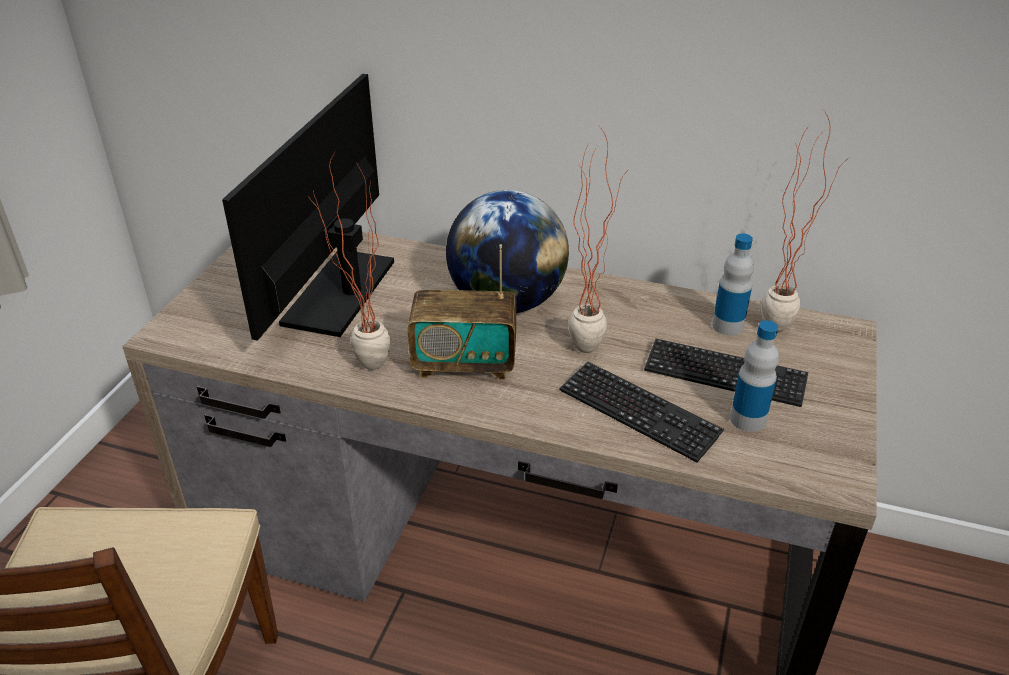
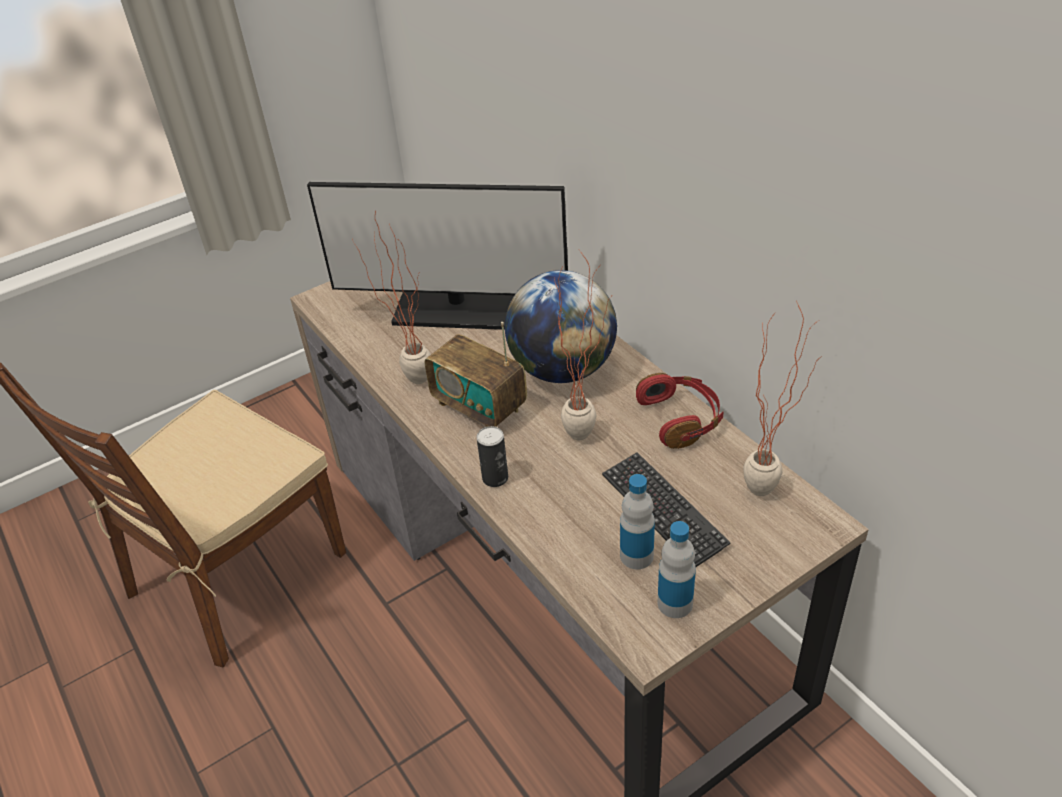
camera: 40 degrees right, 5 degrees up
(339, 292) = (455, 310): monitor -> monitor turned 135 degrees counterclockwise
(552, 416) = (495, 478): none -> can
(638, 412) = (559, 507): keyboard -> none
(653, 301) = (681, 419): none -> red headphones
(727, 326) = (719, 469): bottle -> bottle (675, 603)

